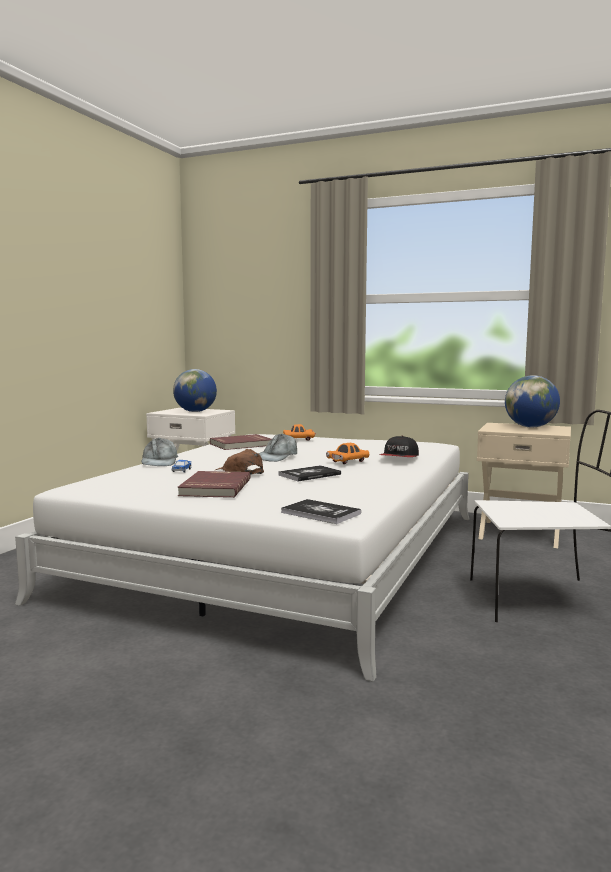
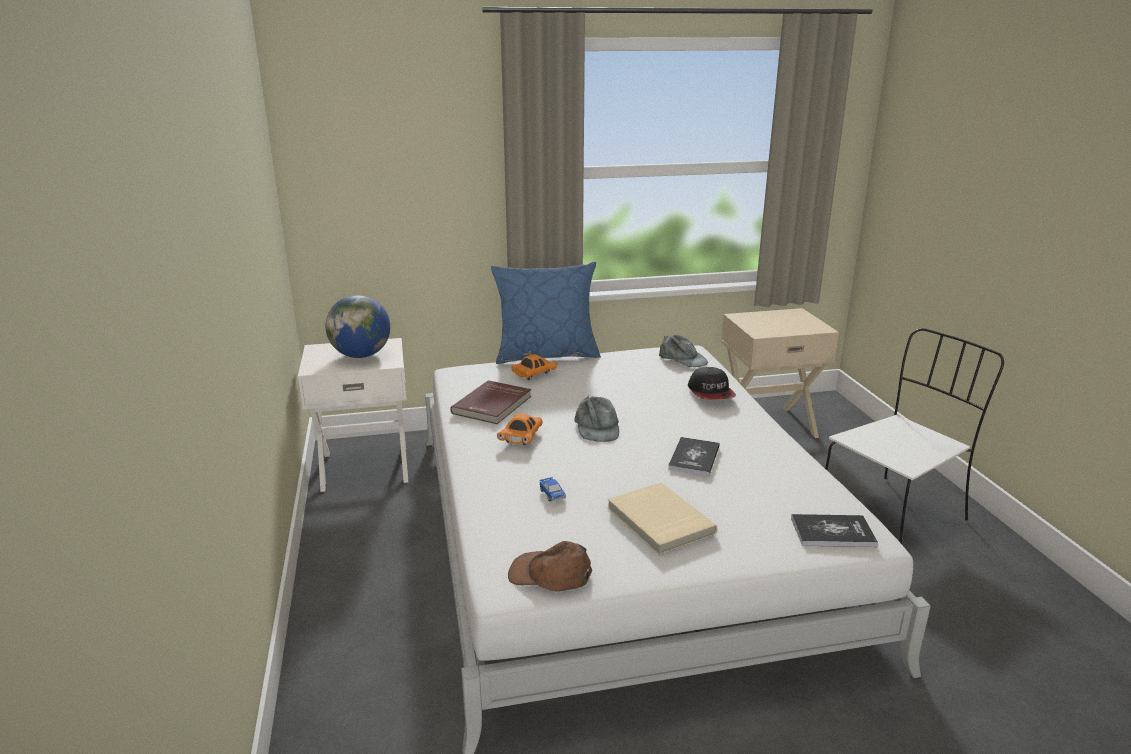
camera: 35 degrees left, 15 degrees up
(159, 461) = (480, 480): grey cap -> grey cap (682, 359)
(214, 487) = (658, 521): red book -> beige book
(239, 472) = (623, 477): brown cap -> brown cap (550, 574)
(329, 436) = (546, 354): none -> blue pillow
(348, 462) = (678, 416): orange toy car -> orange toy car (521, 437)
(530, 427) = (778, 318): globe -> none

